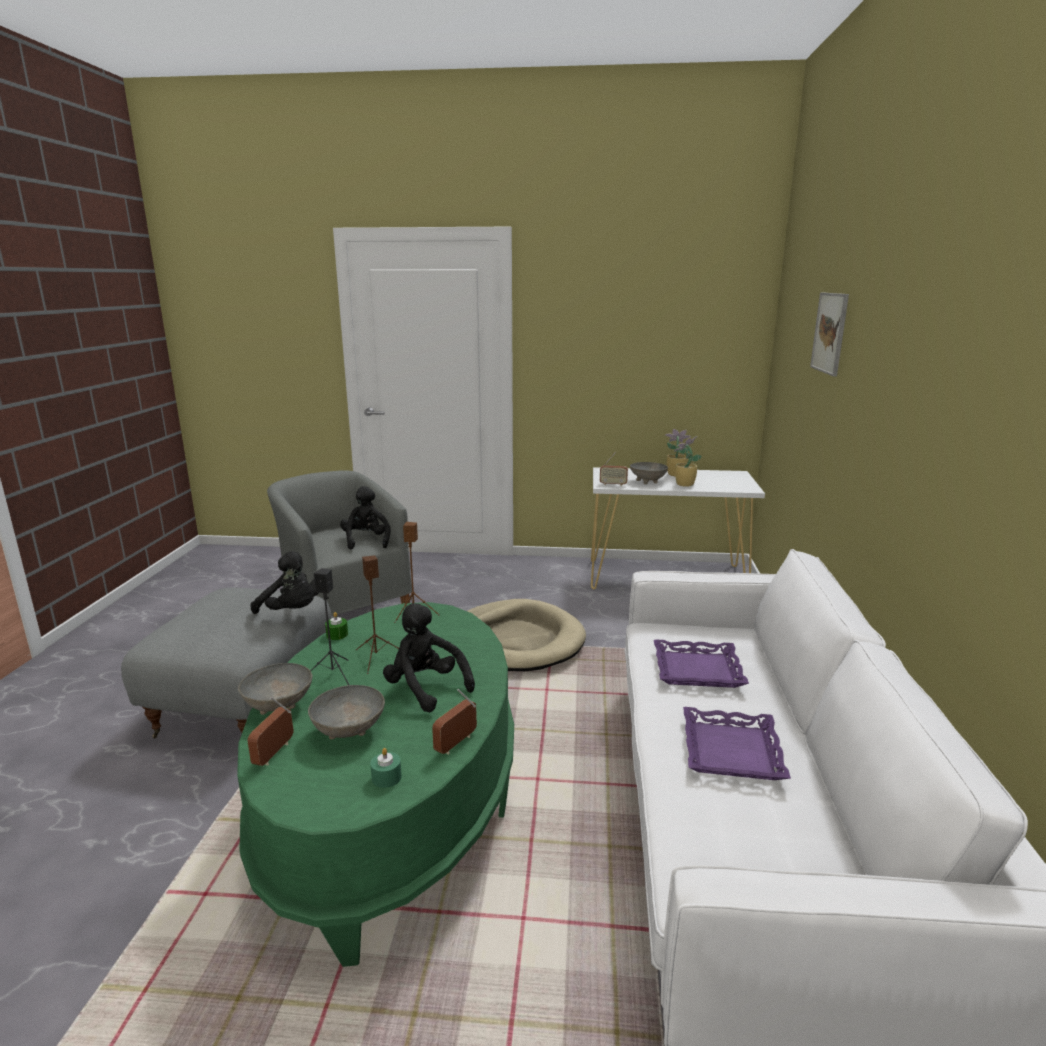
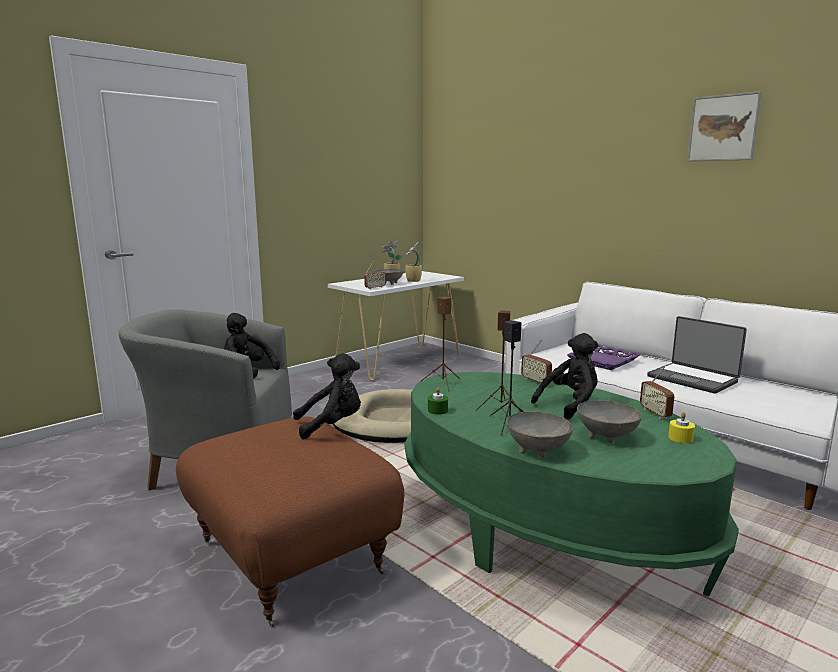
camera: 50 degrees left, 5 degrees down
(245, 703) = (293, 555): grey ottoman -> brown ottoman
(274, 753) = (612, 463): radio -> radio (535, 381)
(386, 777) = (680, 438): green candle -> yellow candle
(425, 688) = (570, 405): black plush toy -> black plush toy turned 150 degrees clockwise
(732, 751) = (693, 379): purple tray -> laptop
(830, 333) = (528, 154): picture -> picture (723, 128)

